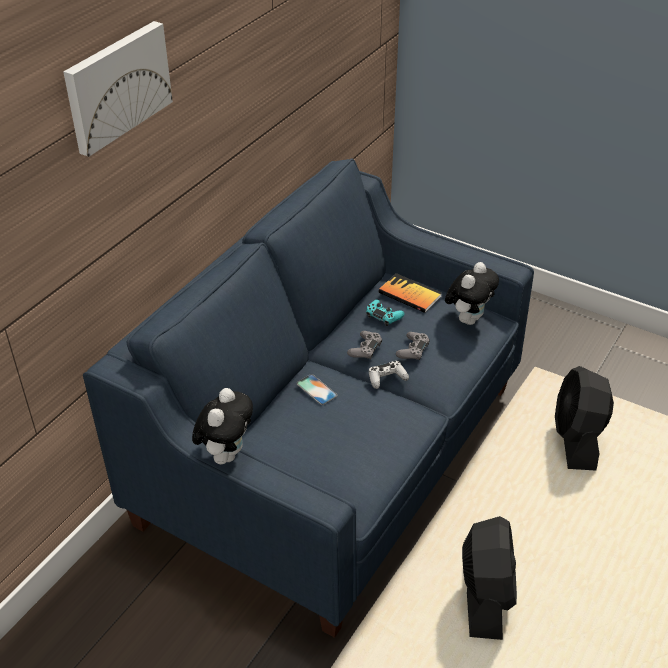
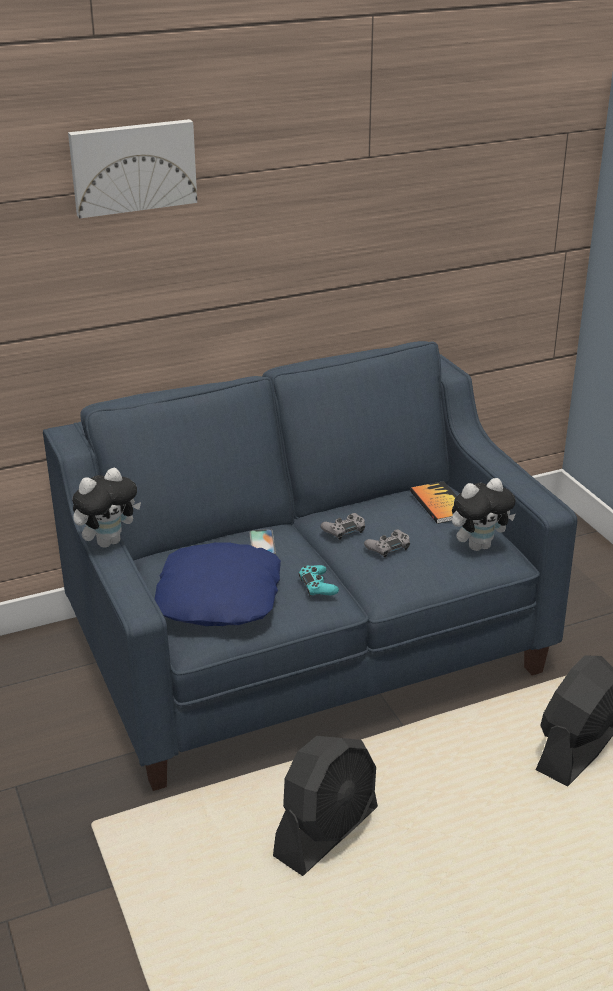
camera: 35 degrees right, 10 degrees down
(334, 456) = (217, 596): none -> blue pillow
(383, 316) = (392, 511): turquoise game controller -> turquoise game controller (318, 586)
(387, 378) = (338, 560): white game controller -> none

